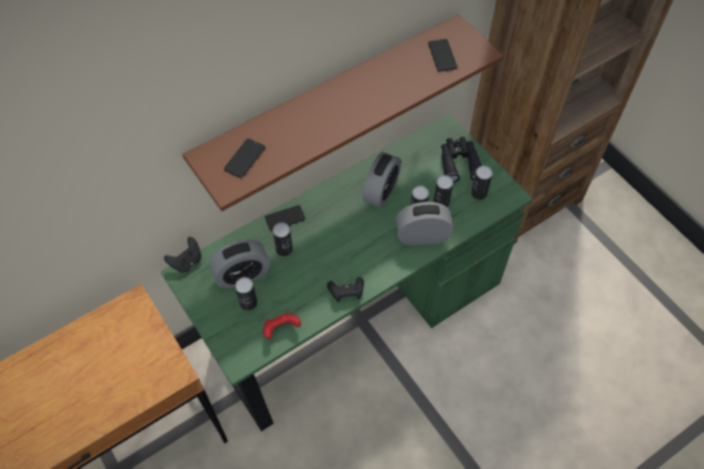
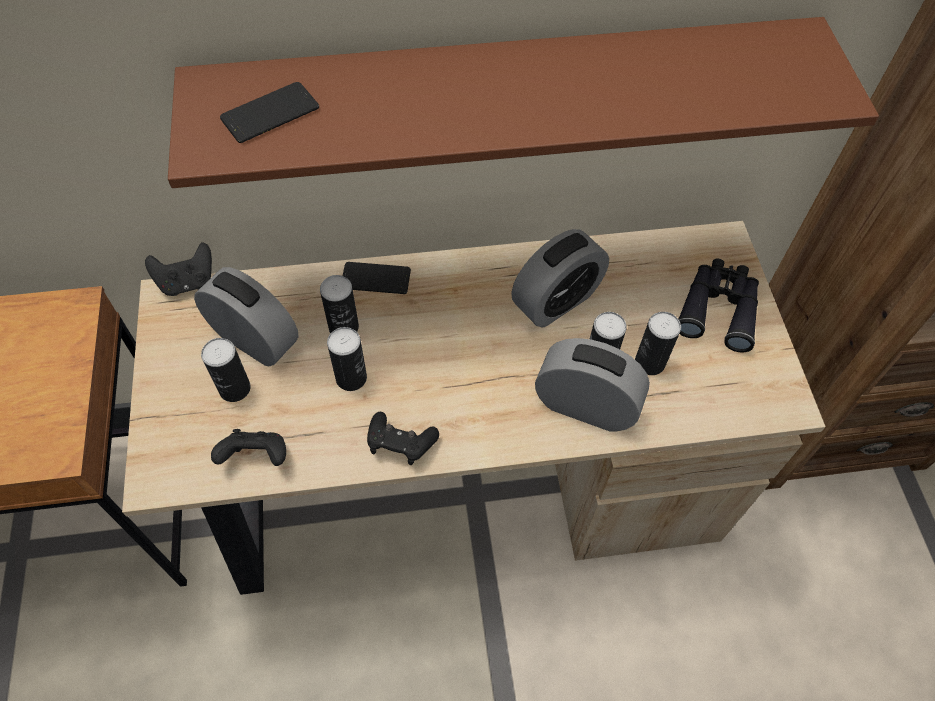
camera: 25 degrees right, 0 degrees up
(242, 275) = (254, 339): alarm clock -> alarm clock turned 150 degrees counterclockwise
(281, 329) = (256, 457): red game controller -> black game controller
(351, 316) = (463, 484): green desk -> beige desk
(442, 55) = (750, 73): phone -> none
(479, 193) = (727, 375): can -> can (351, 378)

